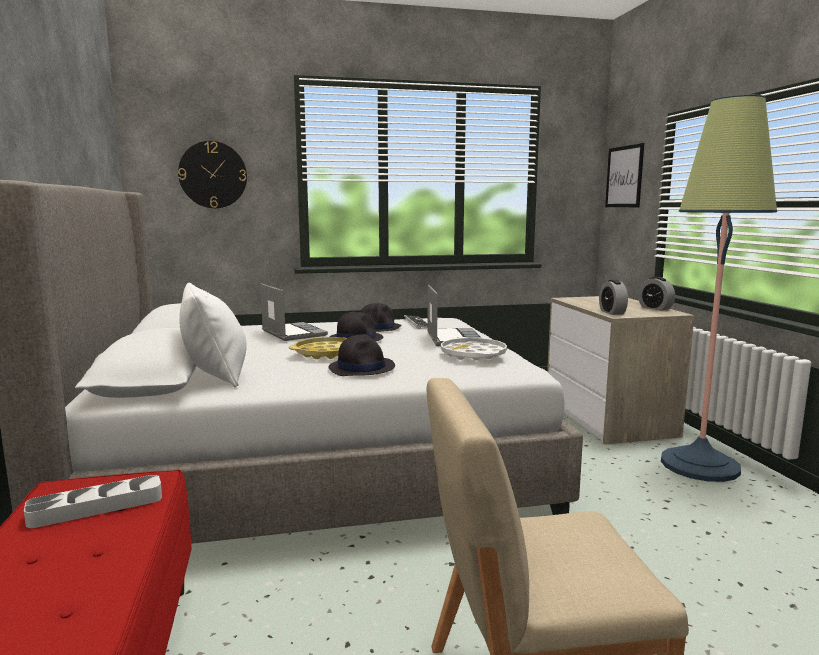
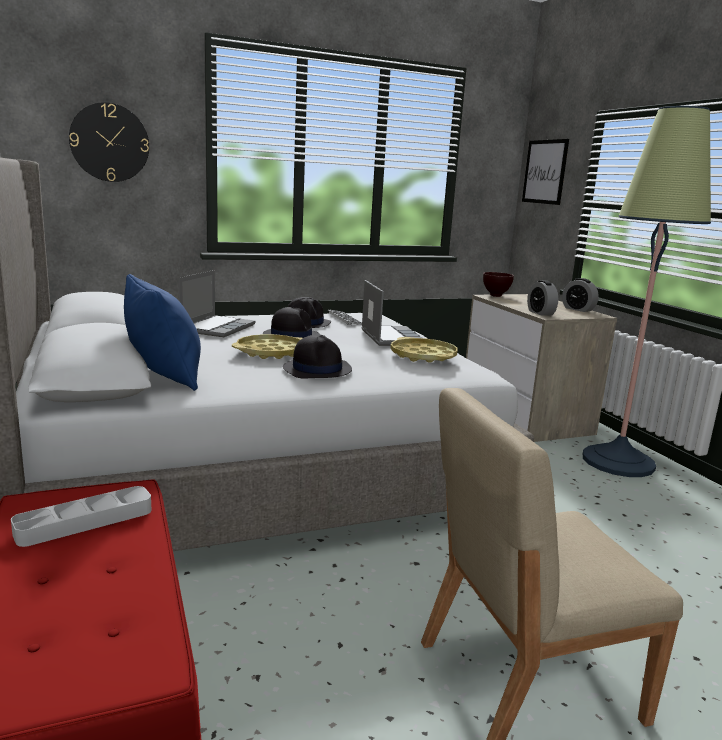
camera: 10 degrees left, 5 degrees up
(216, 376) = (164, 377): white pillow -> blue pillow
(292, 333) = (217, 328): laptop -> laptop turned 60 degrees clockwise
(473, 354) = (423, 356): white tray -> yellow tray
(573, 298) = (495, 296): none -> brown bowl

